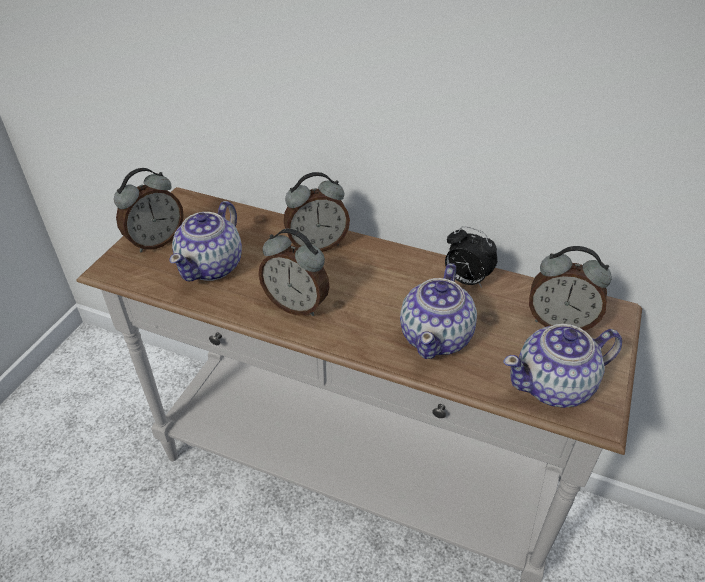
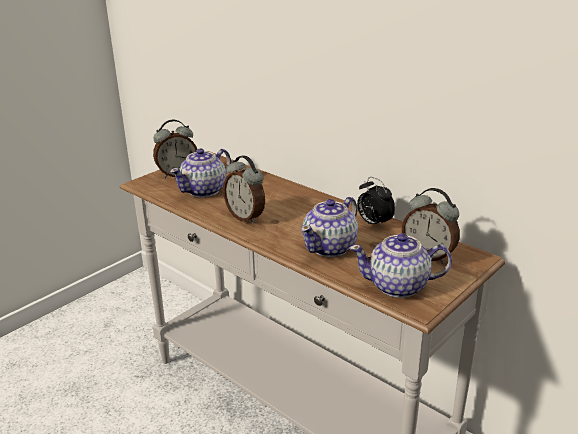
camera: 20 degrees right, 15 degrees down
(317, 245) = (280, 191): alarm clock -> none

